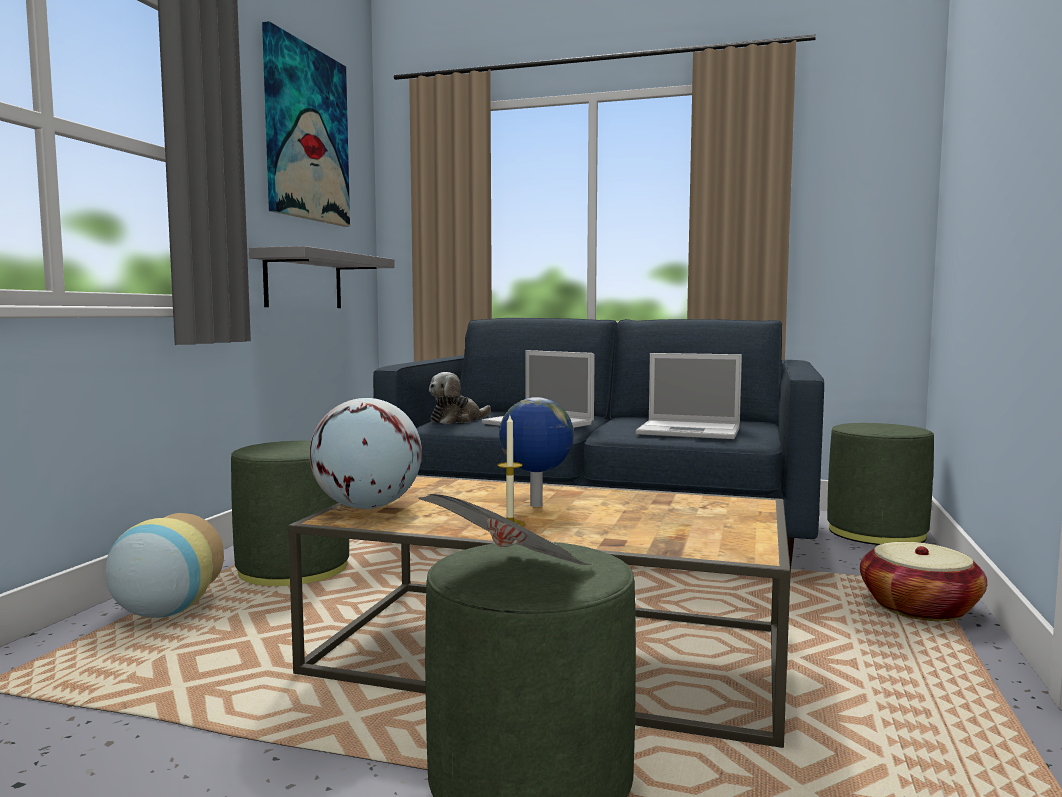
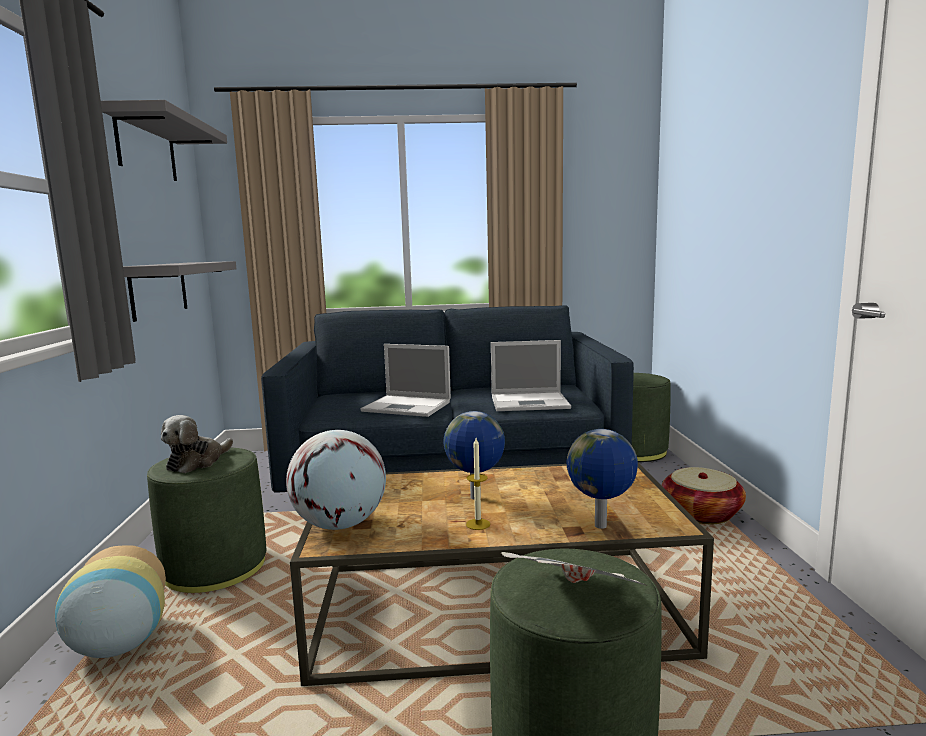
camera: 20 degrees left, 5 degrees up
(306, 133) = (146, 147): picture -> grey shelf
(457, 420) = (334, 409): plush toy -> plush toy (197, 462)
(652, 543) = (601, 526): none -> globe

